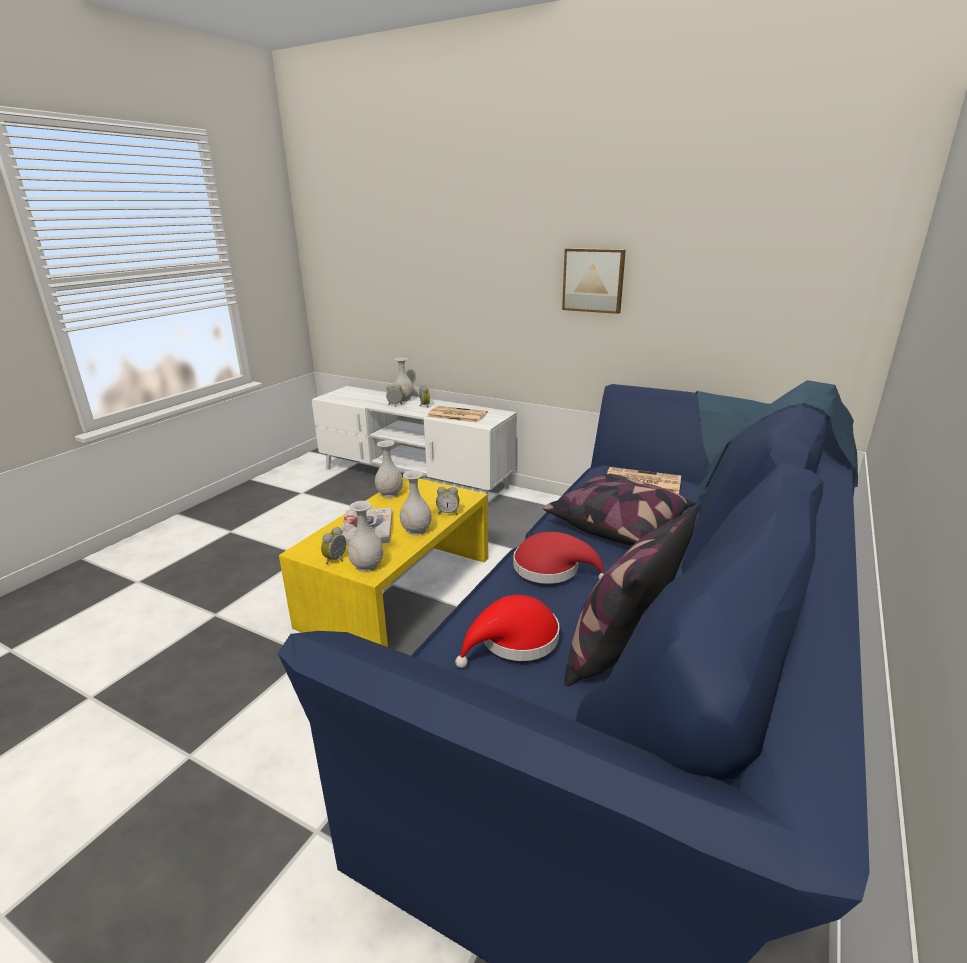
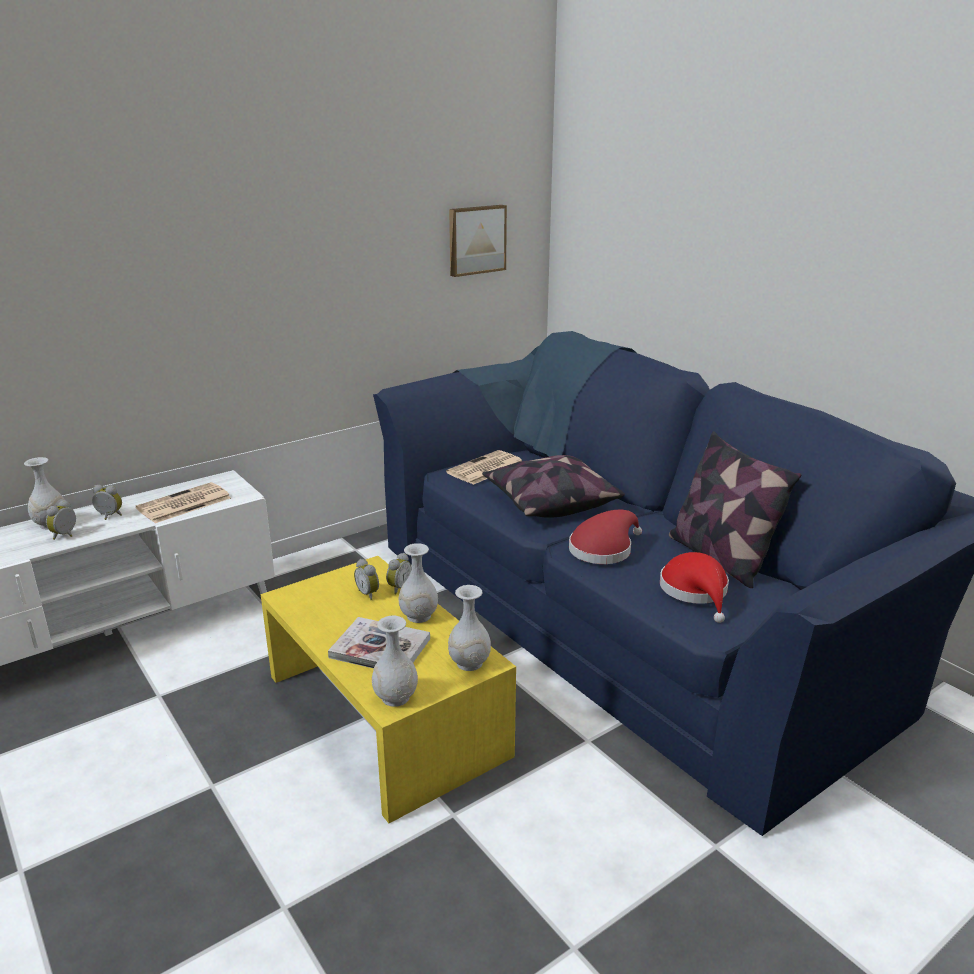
camera: 65 degrees left, 0 degrees up
(337, 560) = (438, 682): alarm clock -> alarm clock (369, 594)
(390, 494) = (304, 615): white vase -> white vase (396, 697)
(593, 280) = (306, 280): picture -> picture (476, 240)

